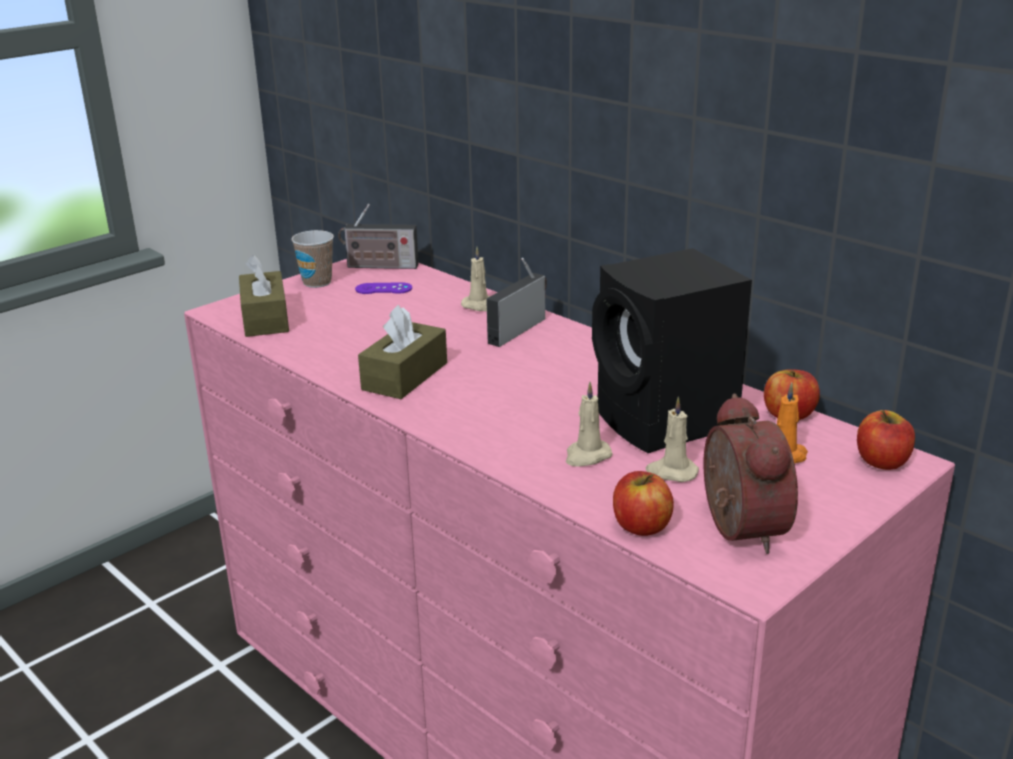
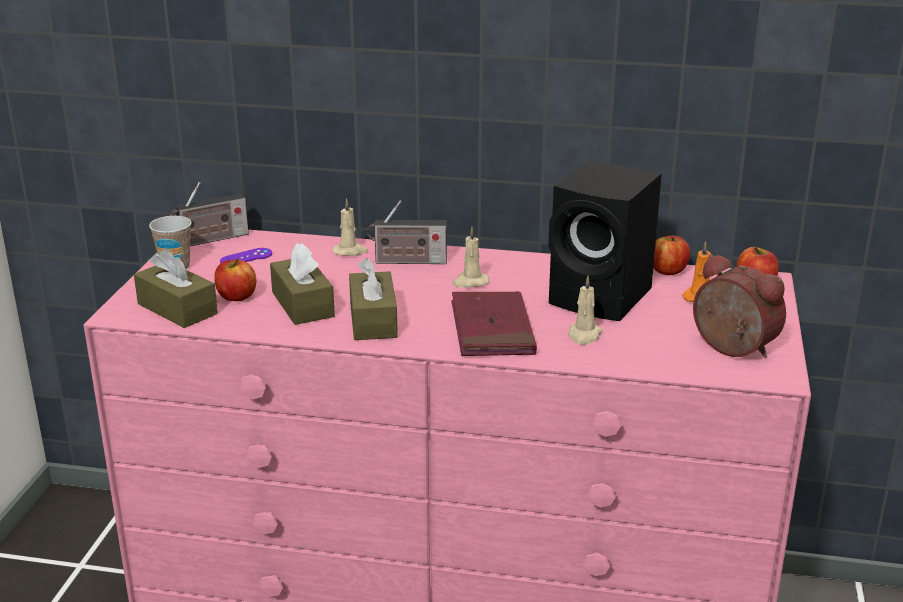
camera: 35 degrees left, 0 degrees up
(367, 343) = (302, 304): none -> brown tissue box
(501, 419) = (492, 329): none -> red book
(518, 329) = (407, 261): radio -> radio turned 90 degrees counterclockwise
(641, 526) = (677, 367): apple -> apple (236, 296)
(671, 472) = (649, 328): beige candle -> beige candle (469, 282)

